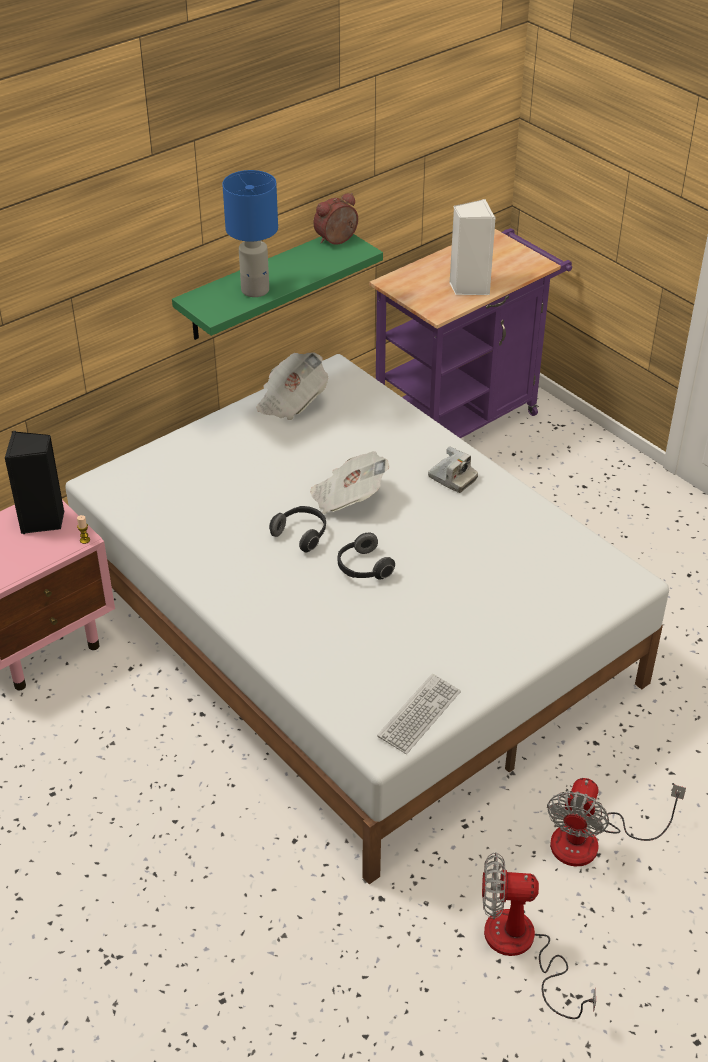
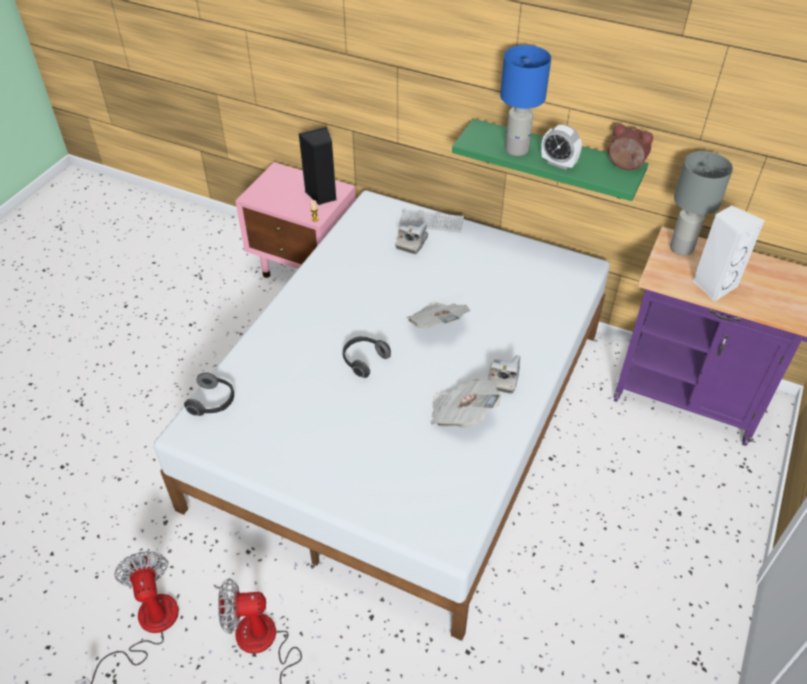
camera: 65 degrees right, 5 degrees up
(200, 473) = (412, 243): none -> camera
(291, 402) = (526, 257): newspaper -> newspaper (462, 414)
(300, 274) = (558, 163): none -> alarm clock
(301, 535) = (380, 315): headphones -> headphones (213, 402)
(408, 283) = (681, 248): none -> grey table lamp
(419, 715) = (224, 444): keyboard -> keyboard (431, 222)

